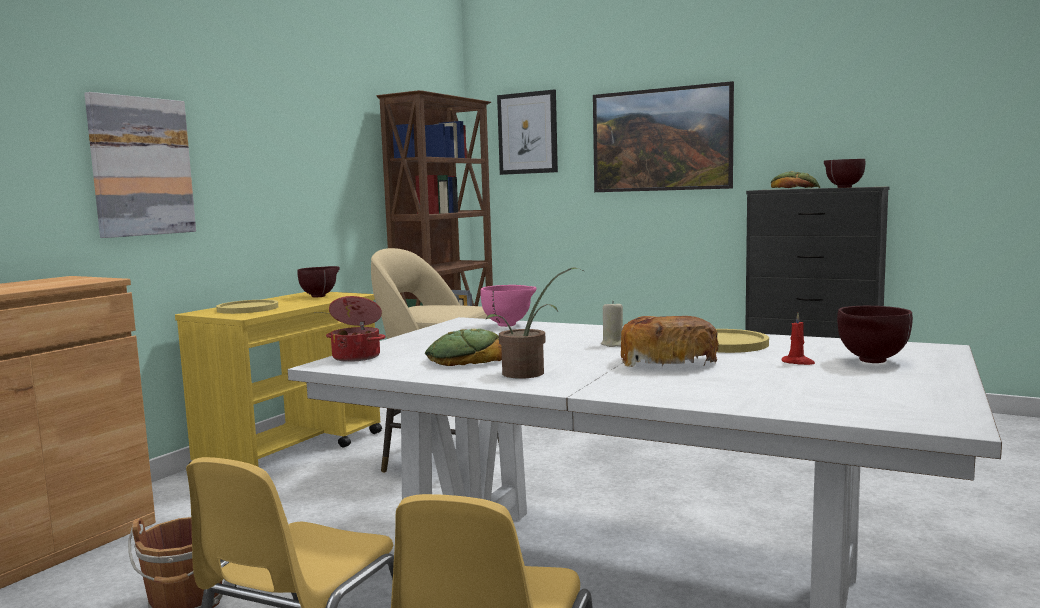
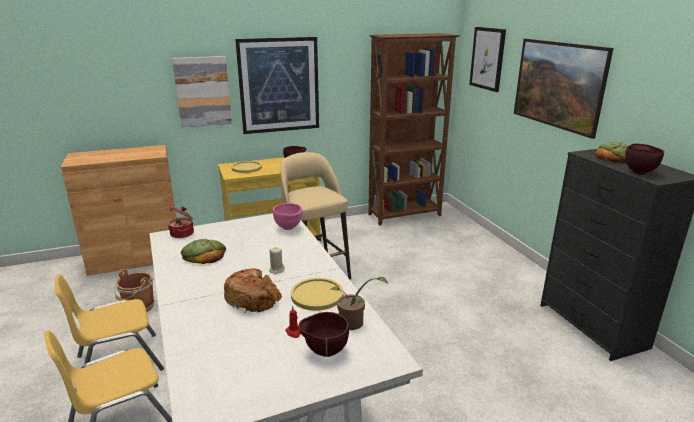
camera: 40 degrees right, 15 degrees up
(264, 165) = (279, 85): none -> picture
(530, 373) = (192, 279): potted plant -> potted plant (354, 324)

